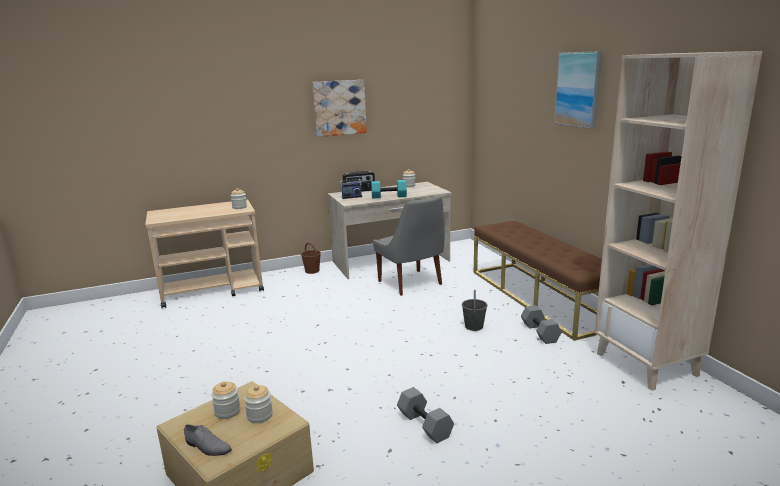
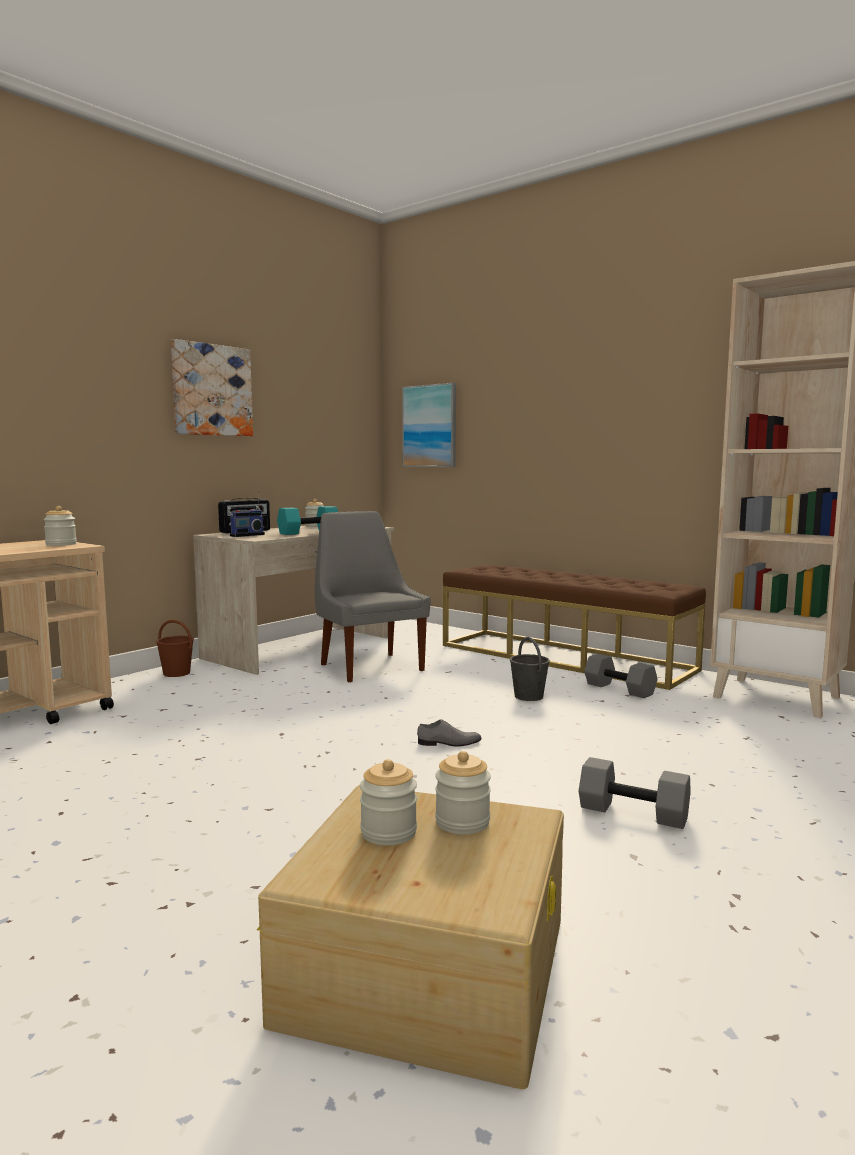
camera: 30 degrees left, 10 degrees down
(207, 447) = (439, 891): grey shoe -> grey shoe (449, 743)
(411, 283) = (369, 667): grey chair -> grey chair turned 150 degrees counterclockwise
(578, 89) = (592, 363): picture -> picture (430, 426)

